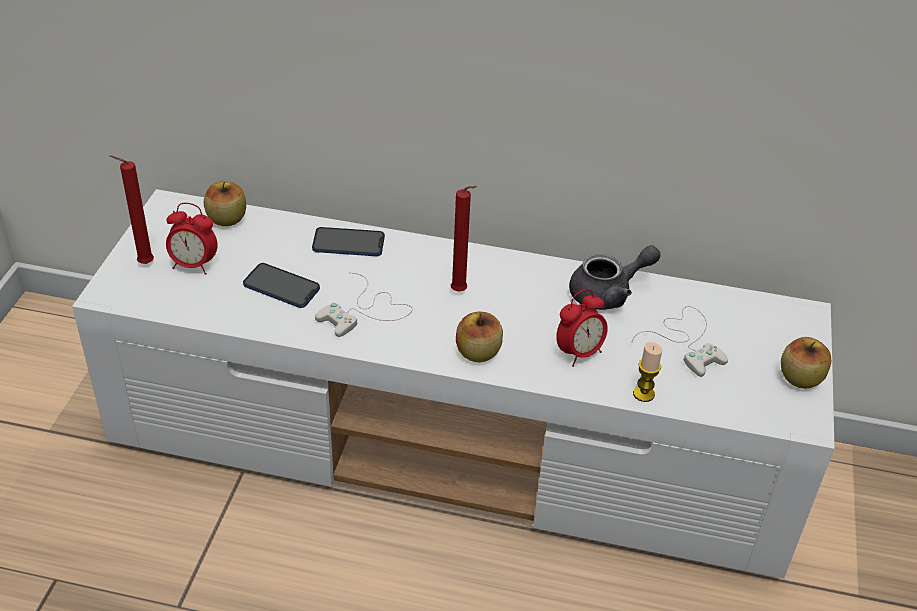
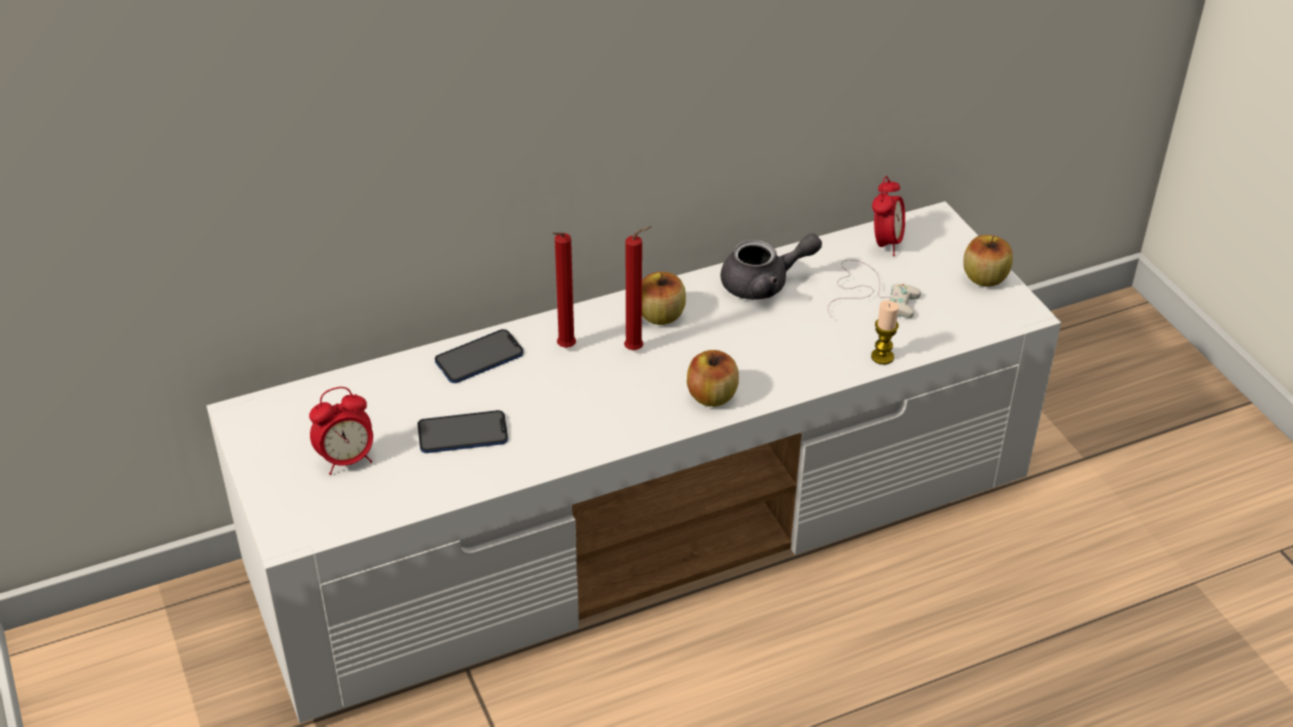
camera: 35 degrees left, 0 degrees up
(143, 264) = (291, 487): red candle -> red candle (564, 349)
(227, 219) = (325, 397): apple -> apple (660, 316)
(365, 311) = (570, 414): white game controller -> none
(579, 353) = (795, 350): alarm clock -> alarm clock (885, 243)
(608, 293) = (764, 283): grey teapot -> grey teapot turned 45 degrees clockwise

